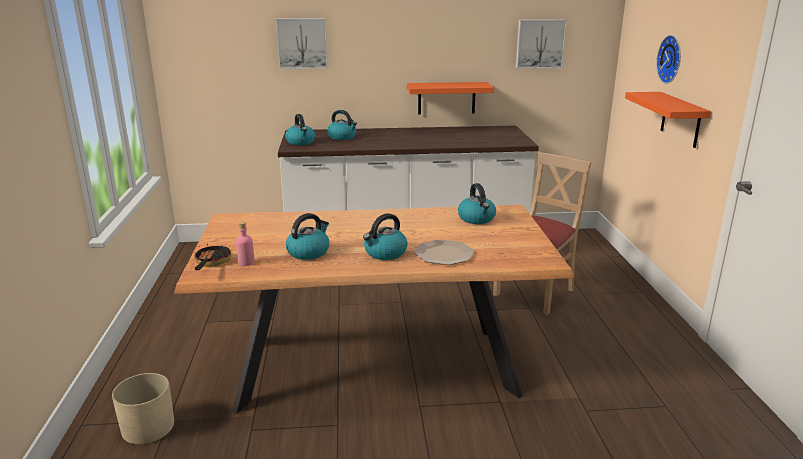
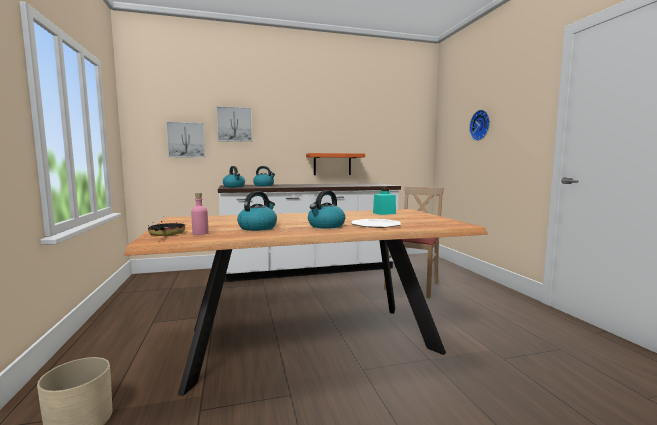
camera: 10 degrees left, 15 degrees down
(477, 219) = (384, 213): kettle -> turquoise jar
(540, 43) = (388, 131): picture -> picture (186, 140)
(681, 119) = (495, 158): orange shelf -> none

